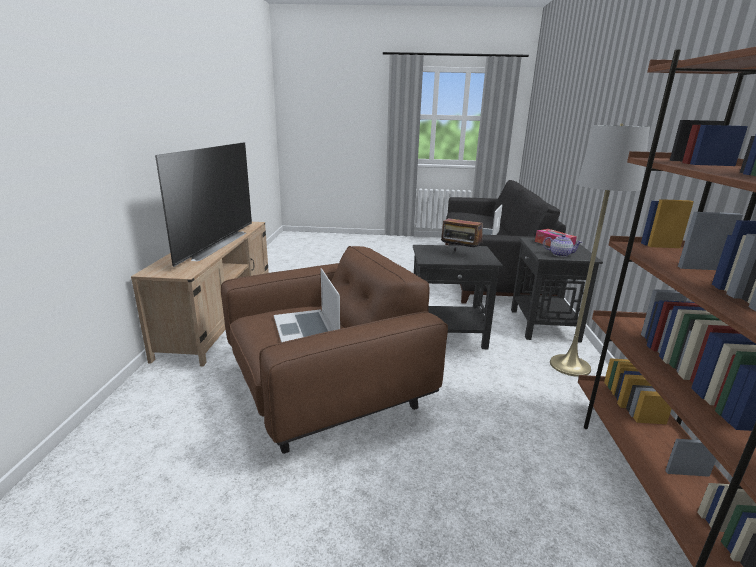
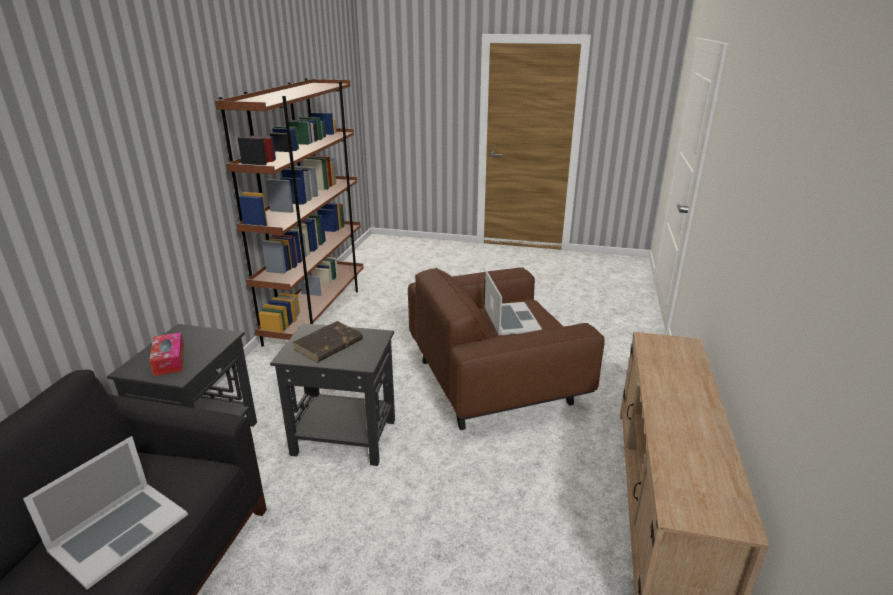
camera: 170 degrees left, 5 degrees up
(213, 244) = (678, 406): television -> none
(460, 253) = (328, 345): radio -> brown book
(560, 254) = (204, 337): teapot -> none
(570, 365) = (255, 386): grey floor lamp -> none

